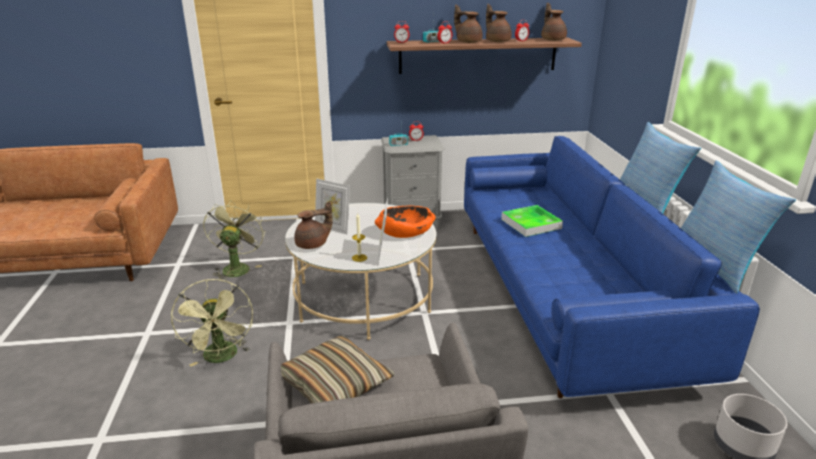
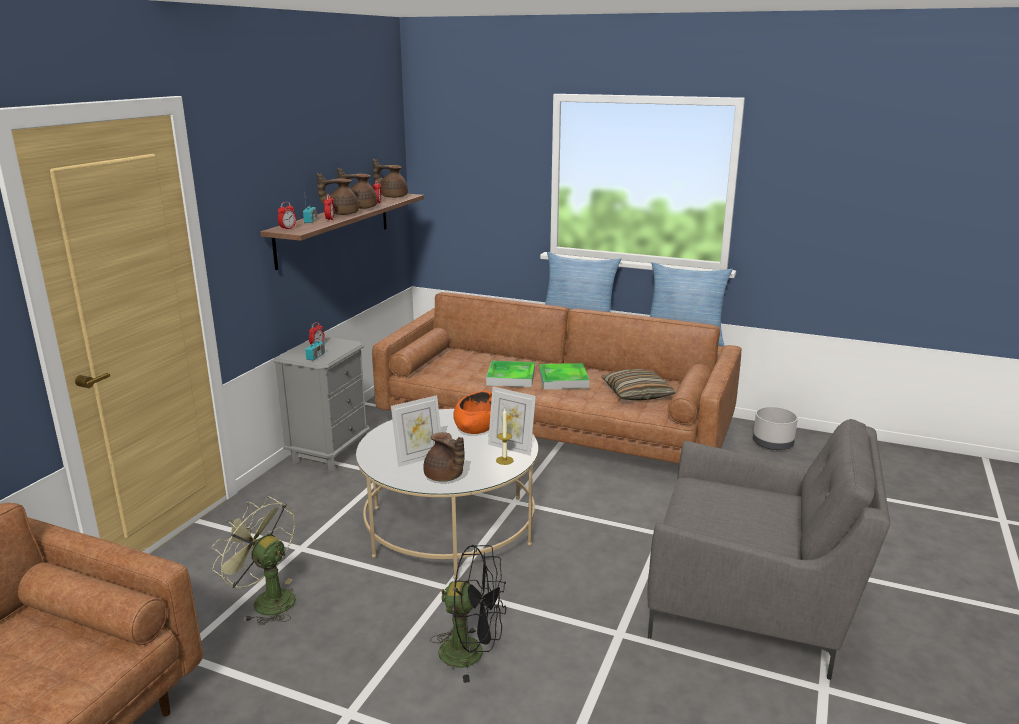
camera: 60 degrees left, 5 degrees down
(222, 357) = (472, 653): green fan -> black fan
(313, 244) = (444, 477): brown teapot -> brown teapot turned 135 degrees clockwise
(335, 384) = (704, 526): pillow -> pillow (637, 394)
(562, 245) = (563, 380): none -> tray
(563, 293) = (554, 429): blue sofa -> brown sofa

